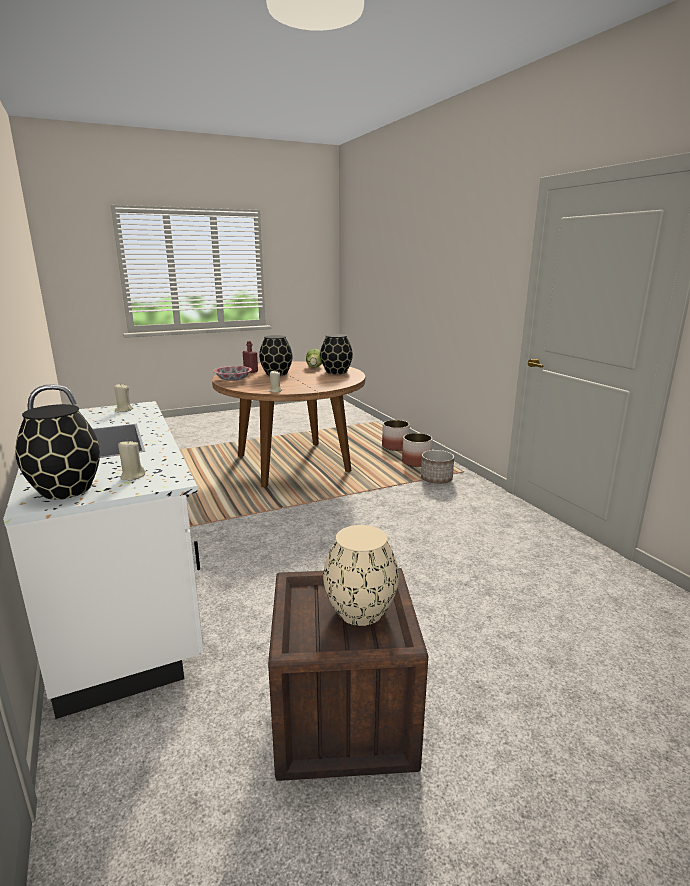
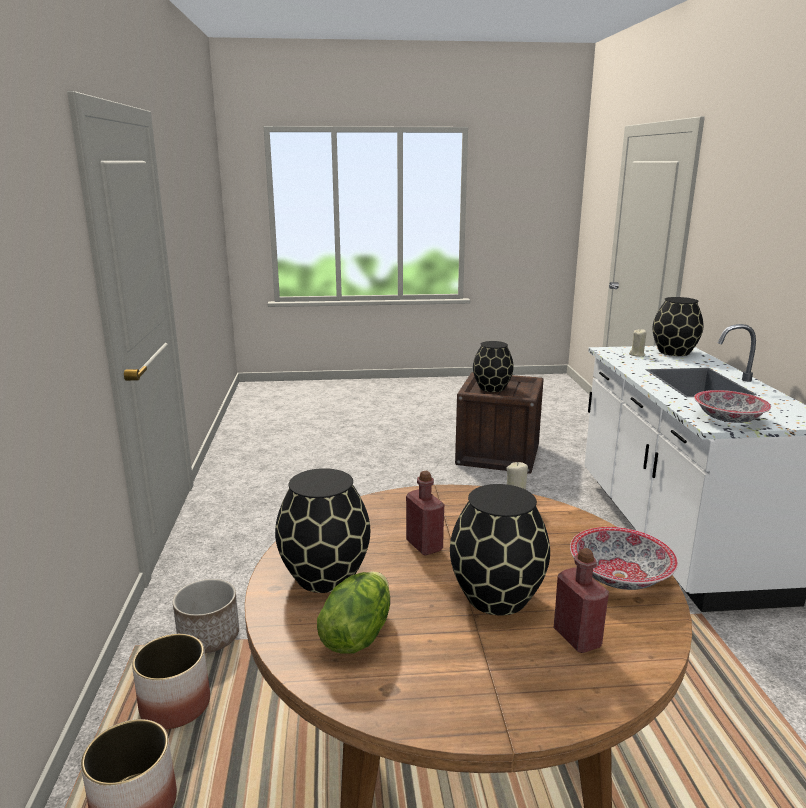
camera: 160 degrees left, 0 degrees up
(124, 410) = (728, 419): beige candle -> bowl
(308, 379) = (424, 545): none -> red bottle
(361, 611) = (491, 388): beige vase -> black vase

